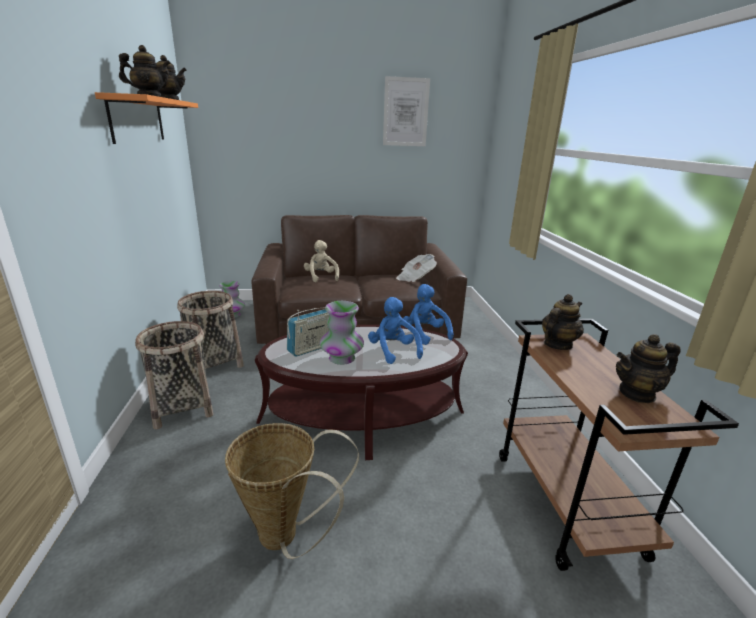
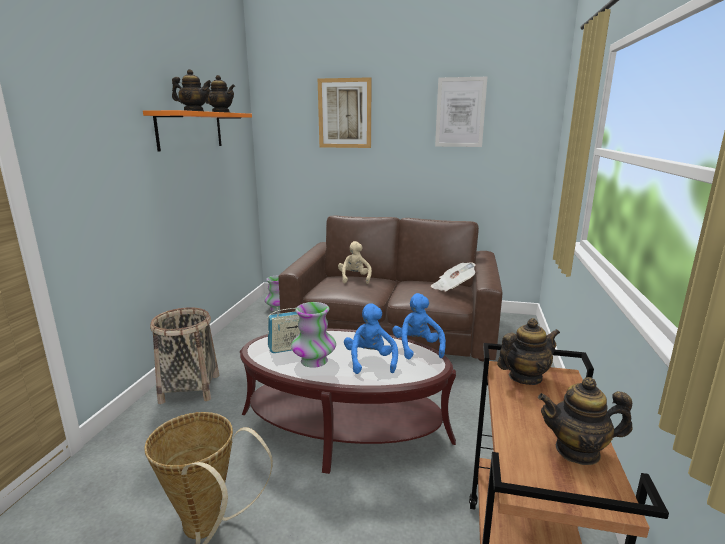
camera: 20 degrees right, 5 degrees down
(214, 364) = (236, 353): basket -> none
(291, 108) = (344, 113): none -> picture

